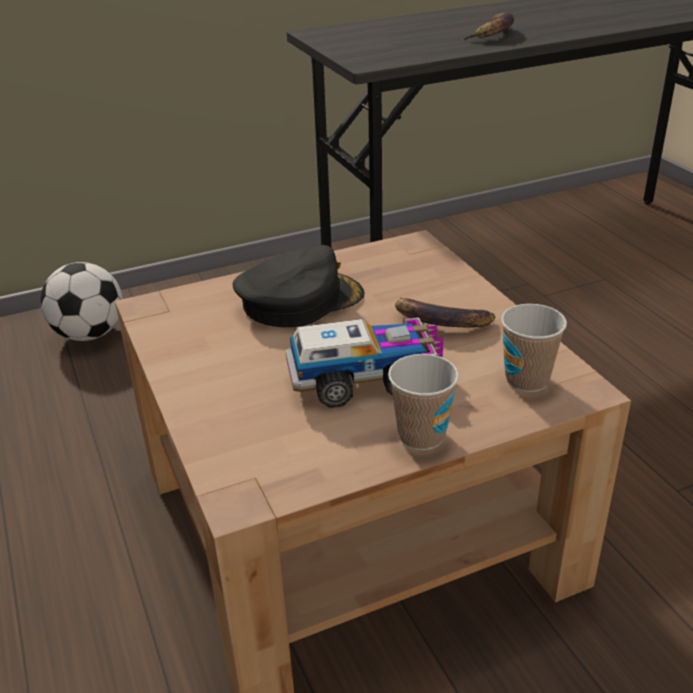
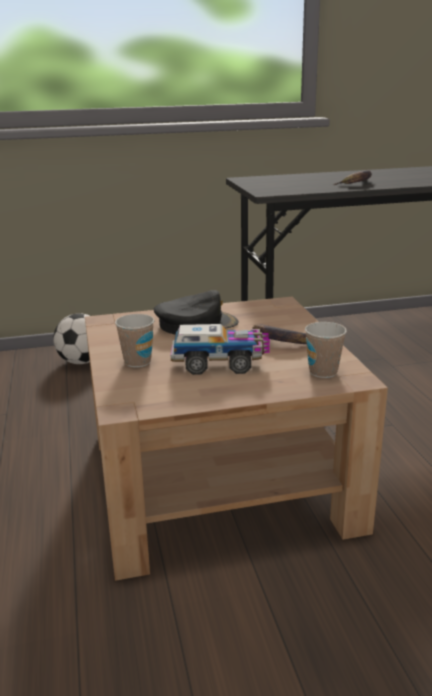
camera: 10 degrees right, 10 degrees down
(421, 436) = (243, 392): cup -> cup (137, 362)

